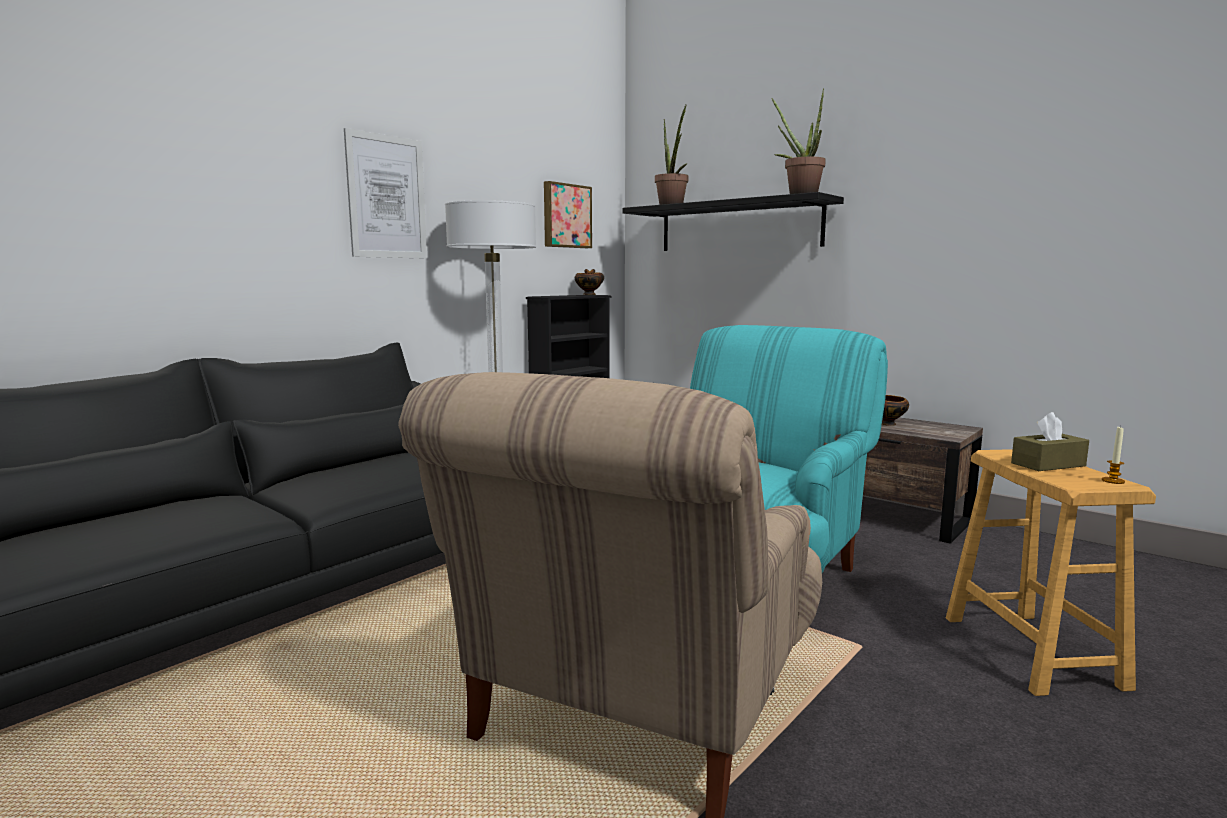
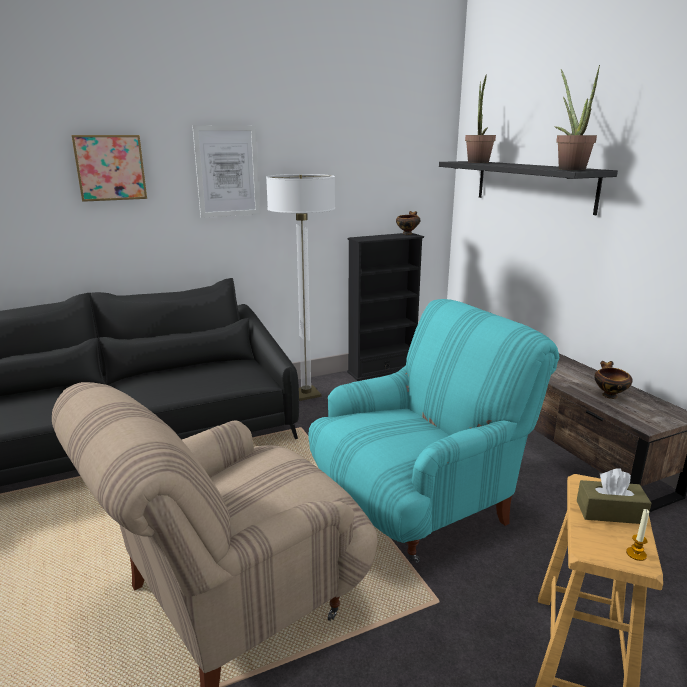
camera: 25 degrees right, 10 degrees up
(566, 216) = (391, 168): picture -> picture (110, 167)

